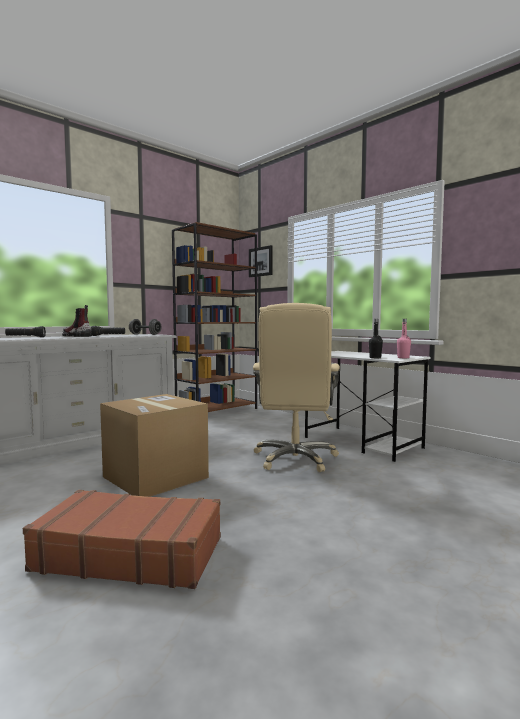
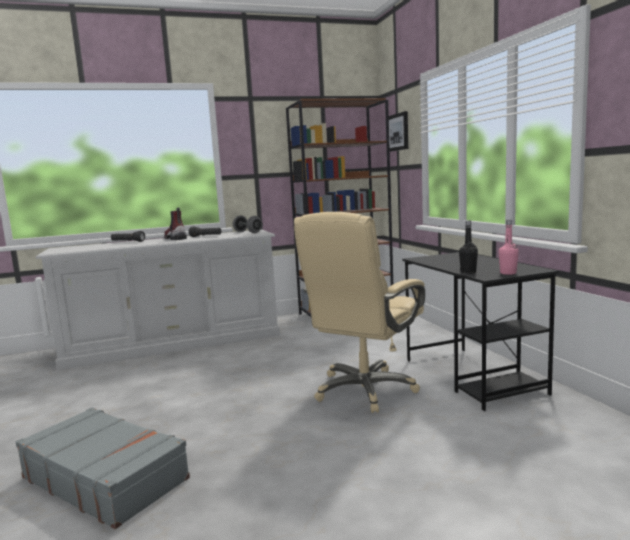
camera: 25 degrees right, 5 degrees up
(130, 553) = (105, 478): brown suitcase -> grey suitcase
(155, 477) = (204, 395): cardboard box -> none
(363, 443) = (473, 376): white desk -> black desk

